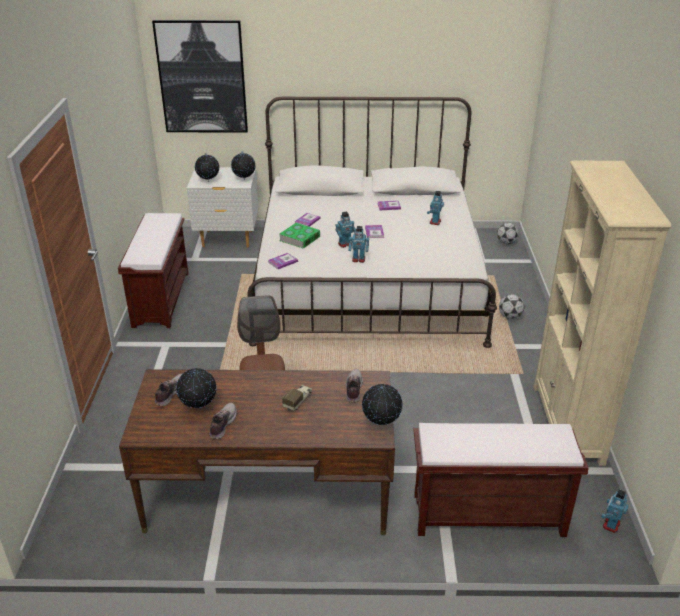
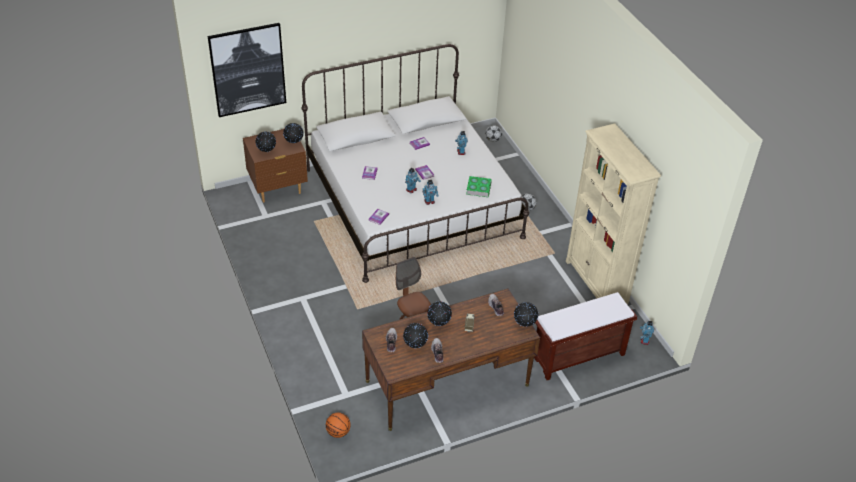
camera: 25 degrees left, 10 degrees up
(75, 512) = (338, 432): none -> basketball
(161, 298) = (268, 260): brown bench -> none
(227, 239) = (278, 189): white nightstand -> brown nightstand
(255, 389) = (439, 324): none -> globe
(299, 238) = (376, 192): book -> book (478, 189)

